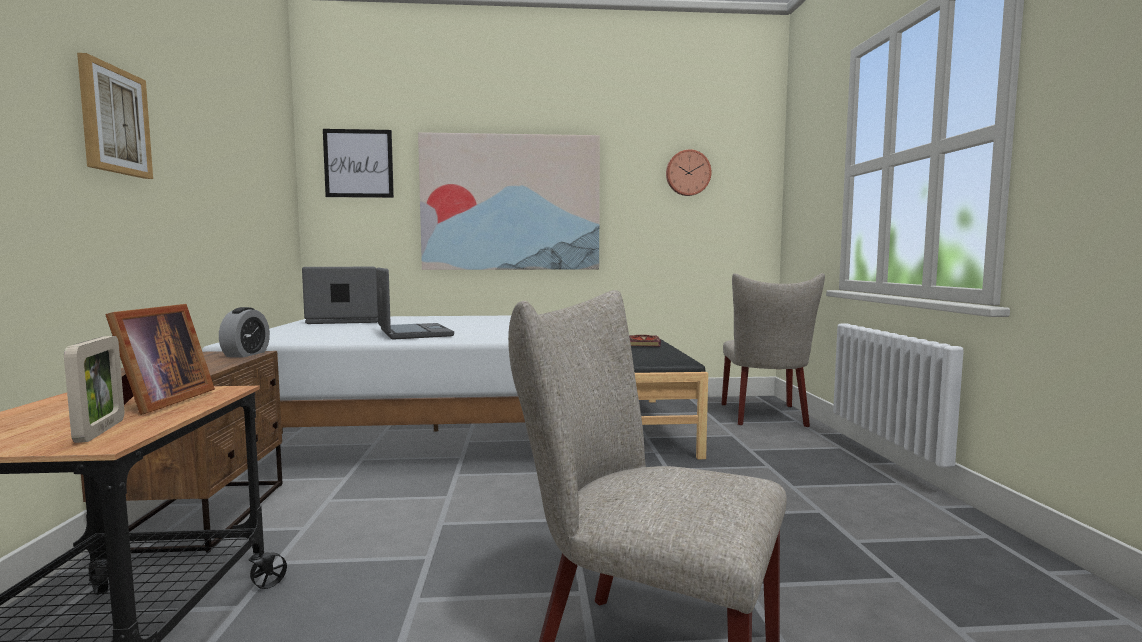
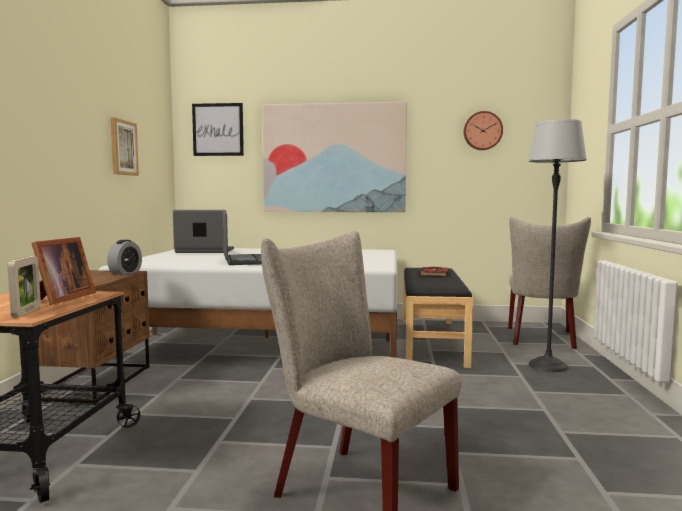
camera: 10 degrees right, 0 degrees up
(114, 120) = (44, 113): picture -> picture (123, 148)
(791, 450) = (548, 366): none -> floor lamp

